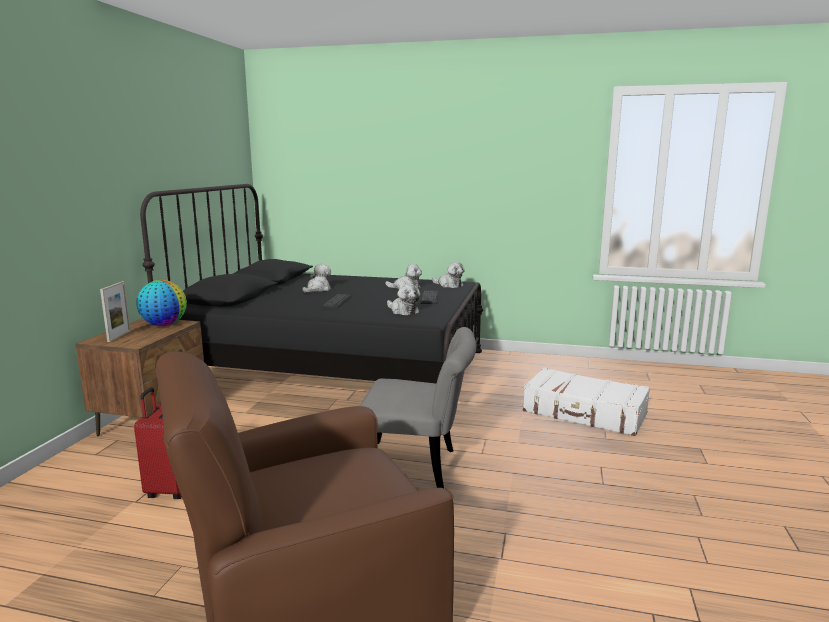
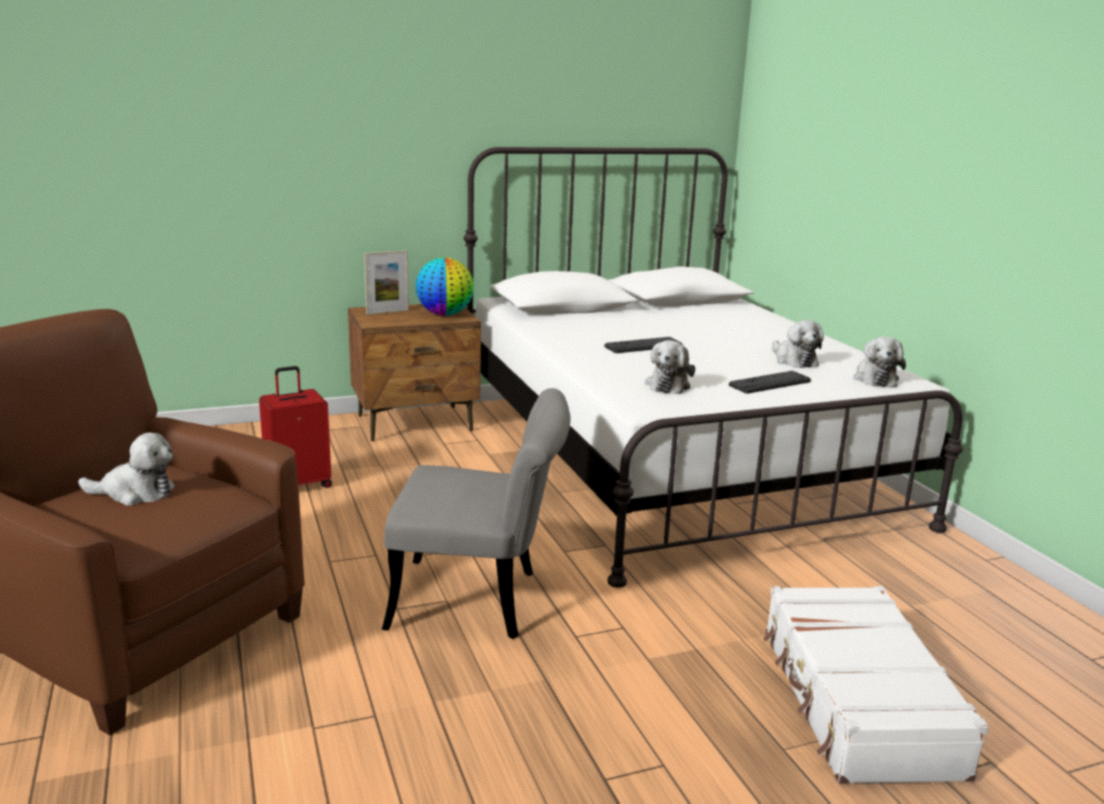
camera: 55 degrees right, 5 degrees up
(318, 289) = (681, 325): plush toy -> plush toy (135, 493)
(336, 372) = (671, 459): black bed -> white bed
(419, 467) = (481, 600): grey chair -> grey chair turned 60 degrees counterclockwise

